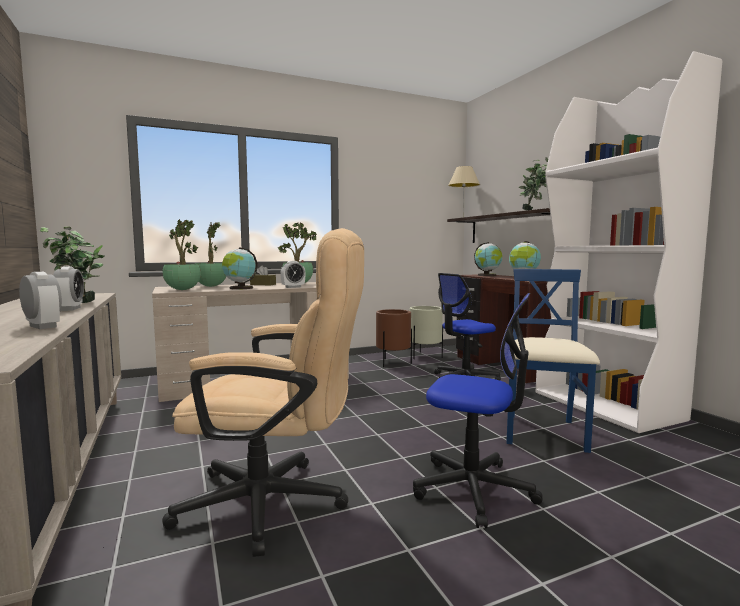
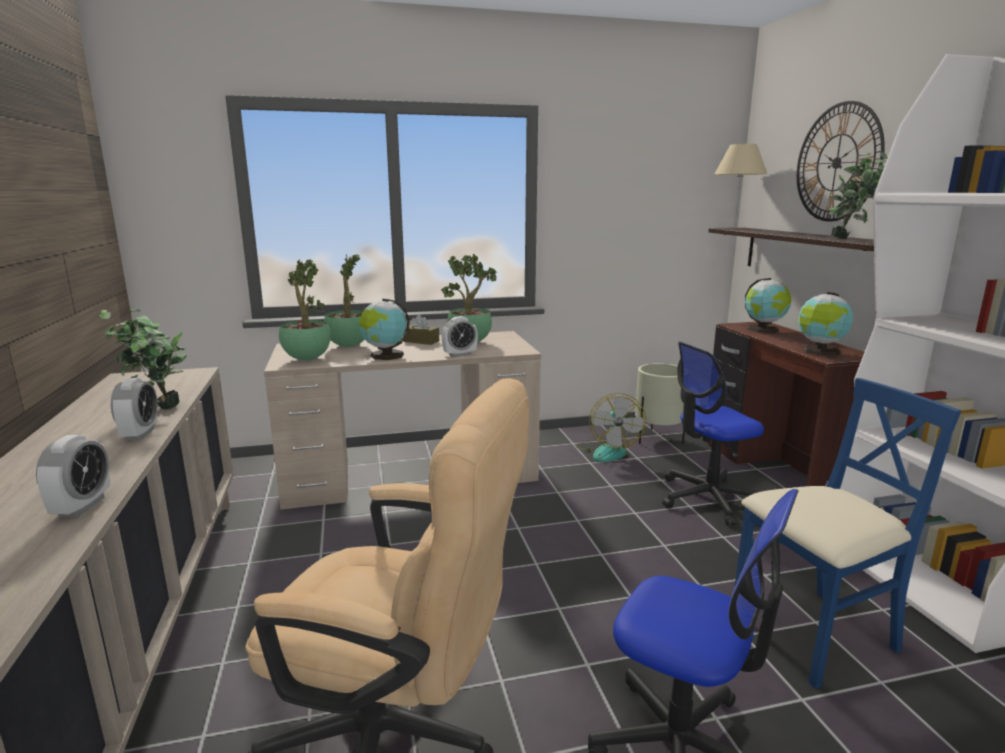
camera: 10 degrees right, 10 degrees up
(42, 326) = (82, 507): alarm clock -> alarm clock turned 45 degrees clockwise
(393, 363) = (608, 451): brown planter -> fan
(520, 171) = (837, 162): none -> wall clock
(543, 433) = (813, 634): blue chair -> blue chair turned 45 degrees clockwise

